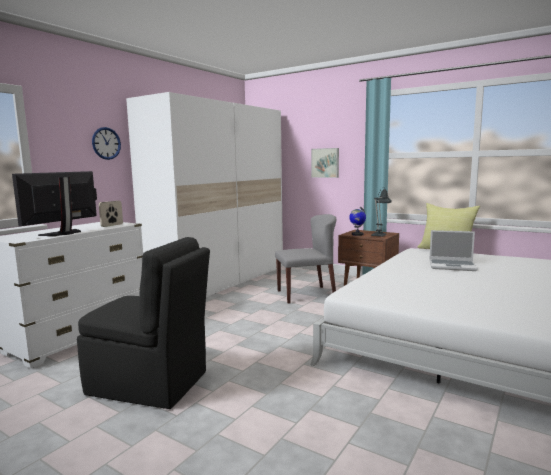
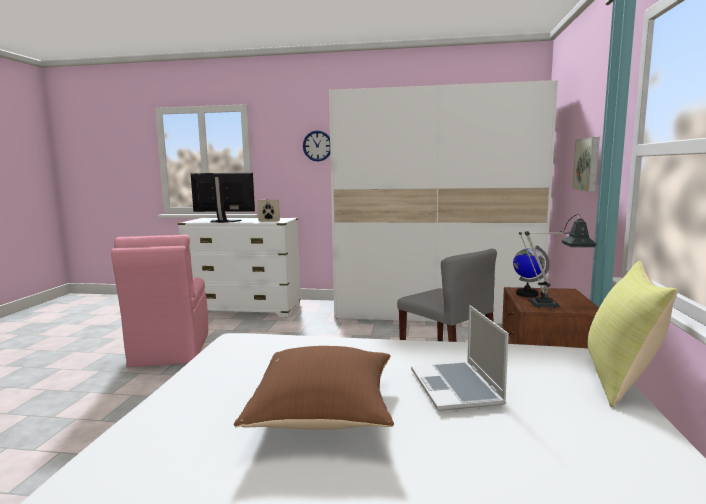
camera: 65 degrees right, 0 degrees up
(150, 384) = (170, 350): black chair -> pink chair
(476, 285) = (324, 415): none -> brown pillow

